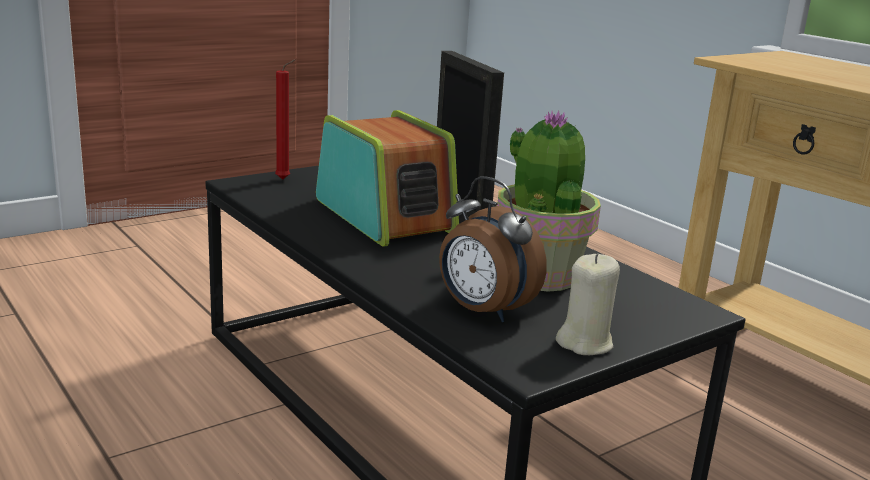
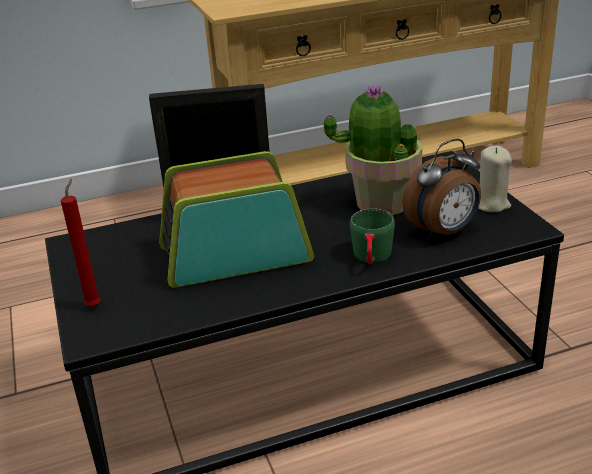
camera: 70 degrees left, 10 degrees up
(400, 274) = (372, 258): none -> green mug

